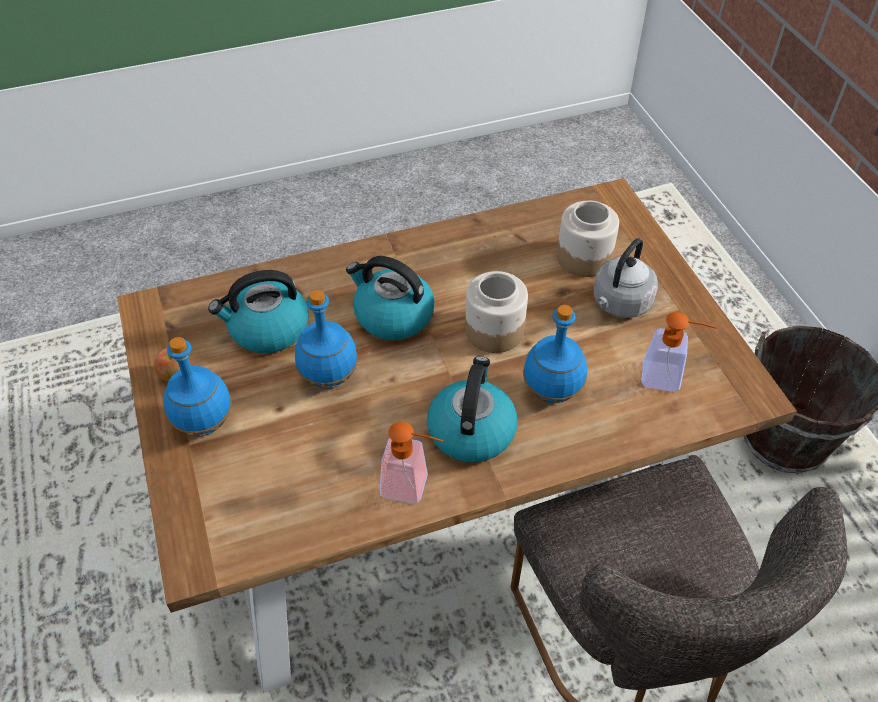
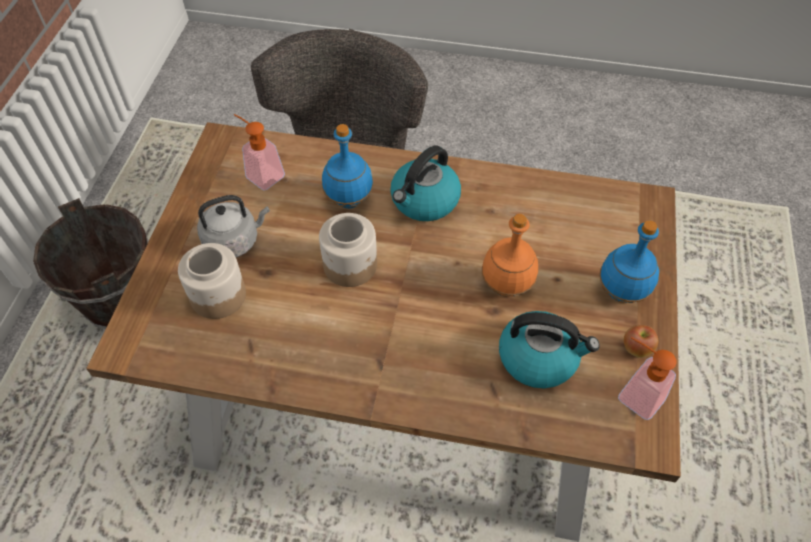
camera: 150 degrees left, 5 degrees up
(328, 378) = (507, 286): blue bottle -> orange bottle
(392, 316) = (423, 319): kettle -> none
(413, 486) = (487, 184): soap dispenser -> soap dispenser (633, 393)

